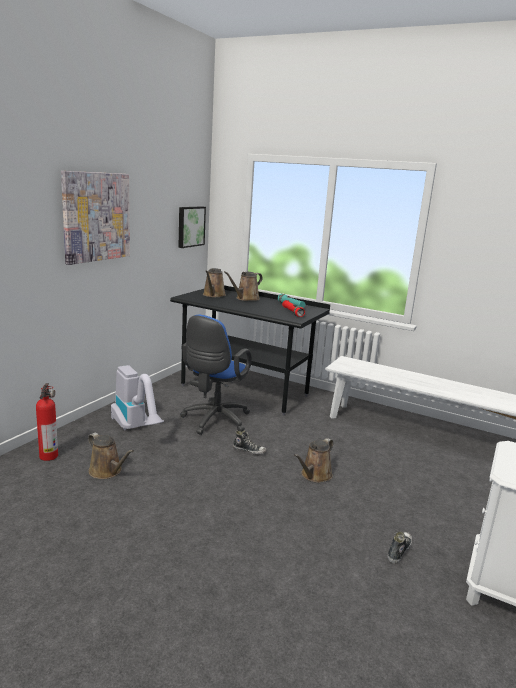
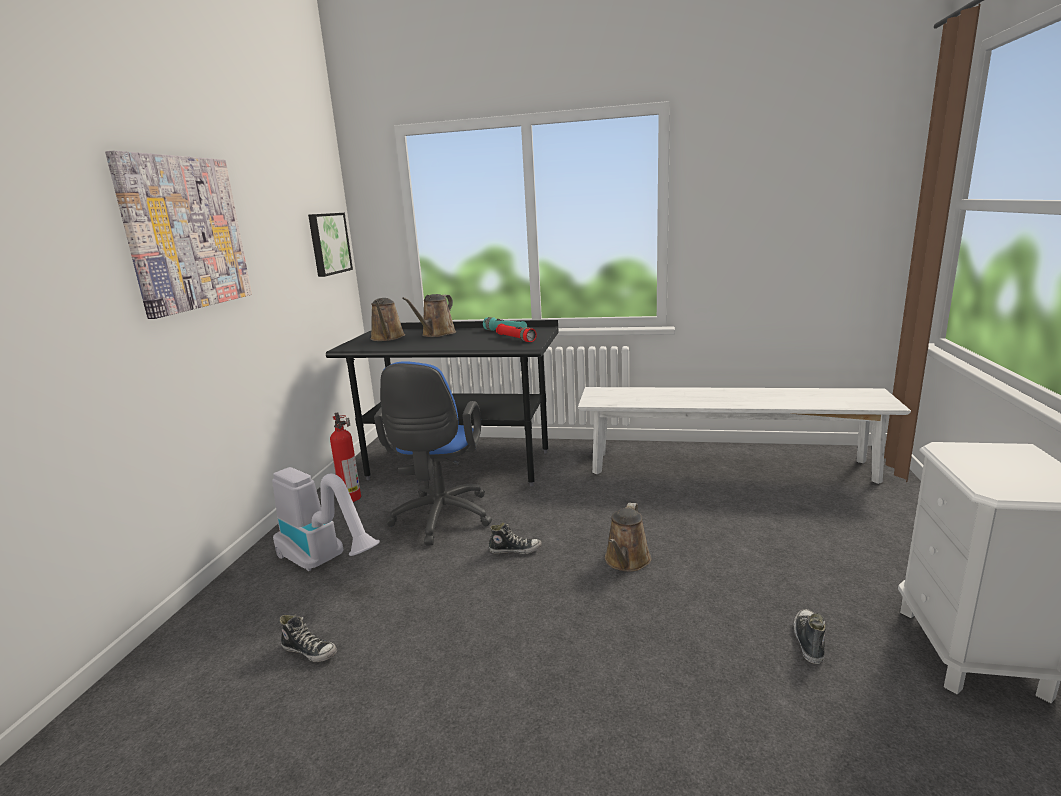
camera: 15 degrees left, 0 degrees up
(49, 455) = (192, 653): fire extinguisher -> fire extinguisher (350, 497)
(107, 471) = (310, 651): brown watering can -> shoe

